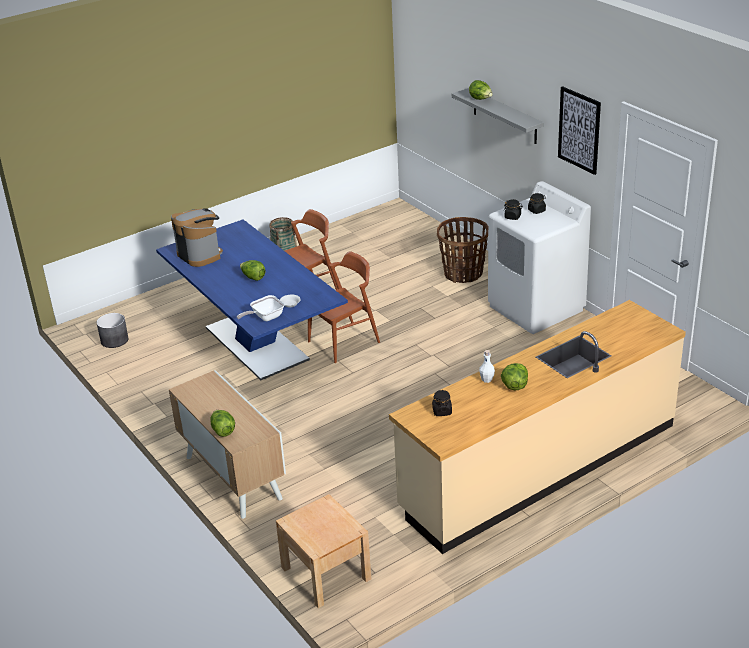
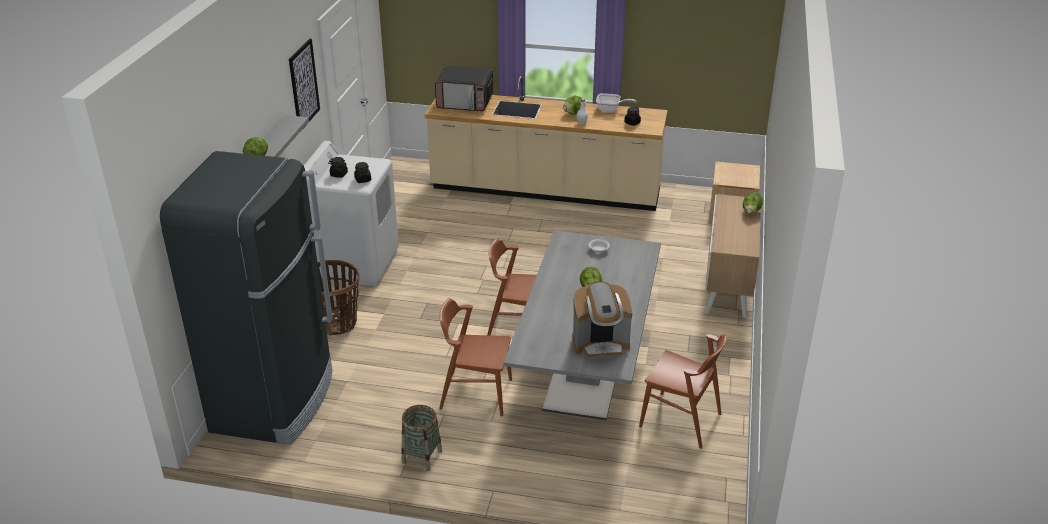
camera: 135 degrees left, 0 degrees up
(114, 340) = (703, 469): grey planter -> none
(158, 356) = (680, 420): none -> brown chair
(200, 254) = (600, 344): coffee machine -> coffee machine turned 105 degrees counterclockwise
(256, 344) = (585, 373): blue dining table -> grey dining table
(265, 317) = (631, 251): frying pan -> frying pan (610, 109)
(408, 230) = (275, 401): none -> black fridge
(630, 333) = (465, 102): none -> microwave

